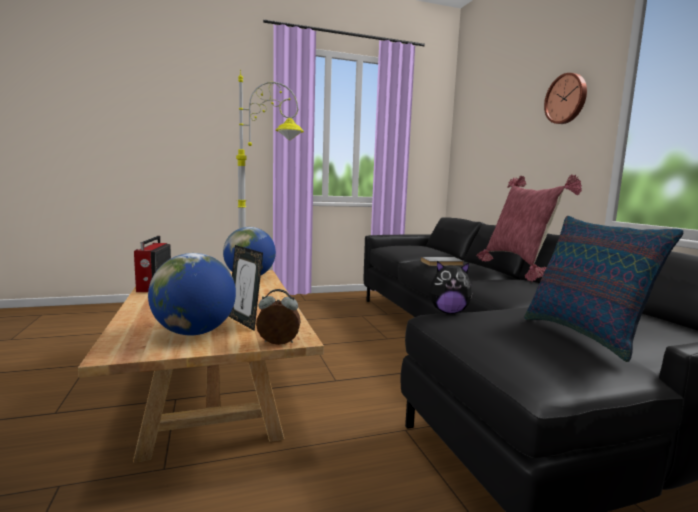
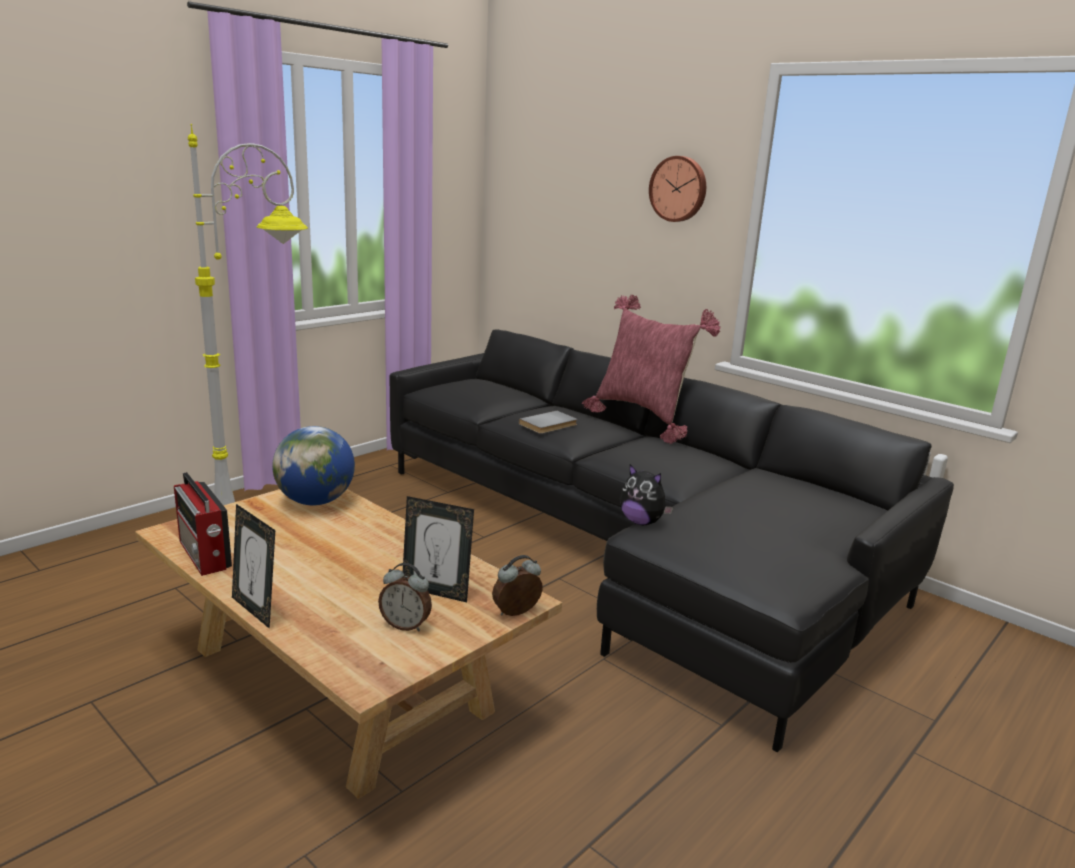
camera: 30 degrees left, 10 degrees up
(130, 309) = (256, 610): none -> picture frame
(194, 332) = (405, 625): globe -> alarm clock
(448, 312) = (642, 522): plush toy -> plush toy turned 60 degrees clockwise
(583, 336) = (781, 531): blue pillow -> none

